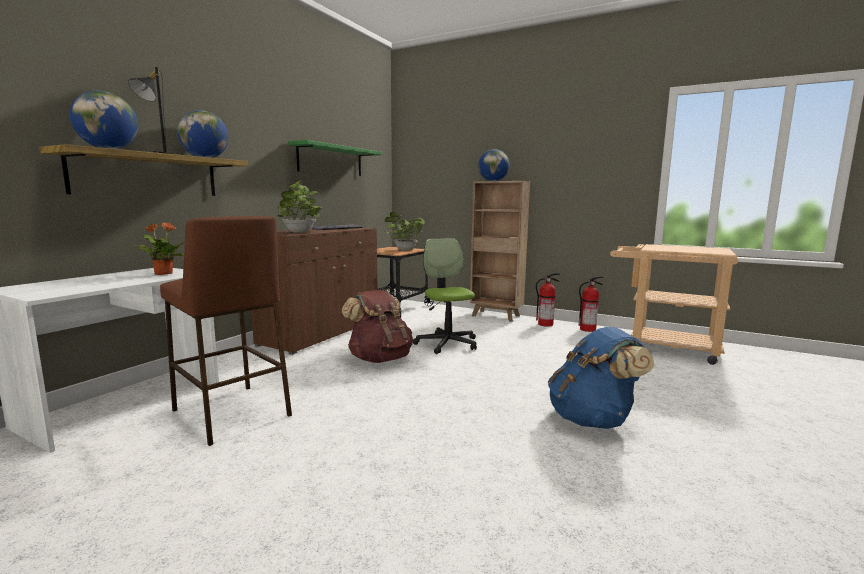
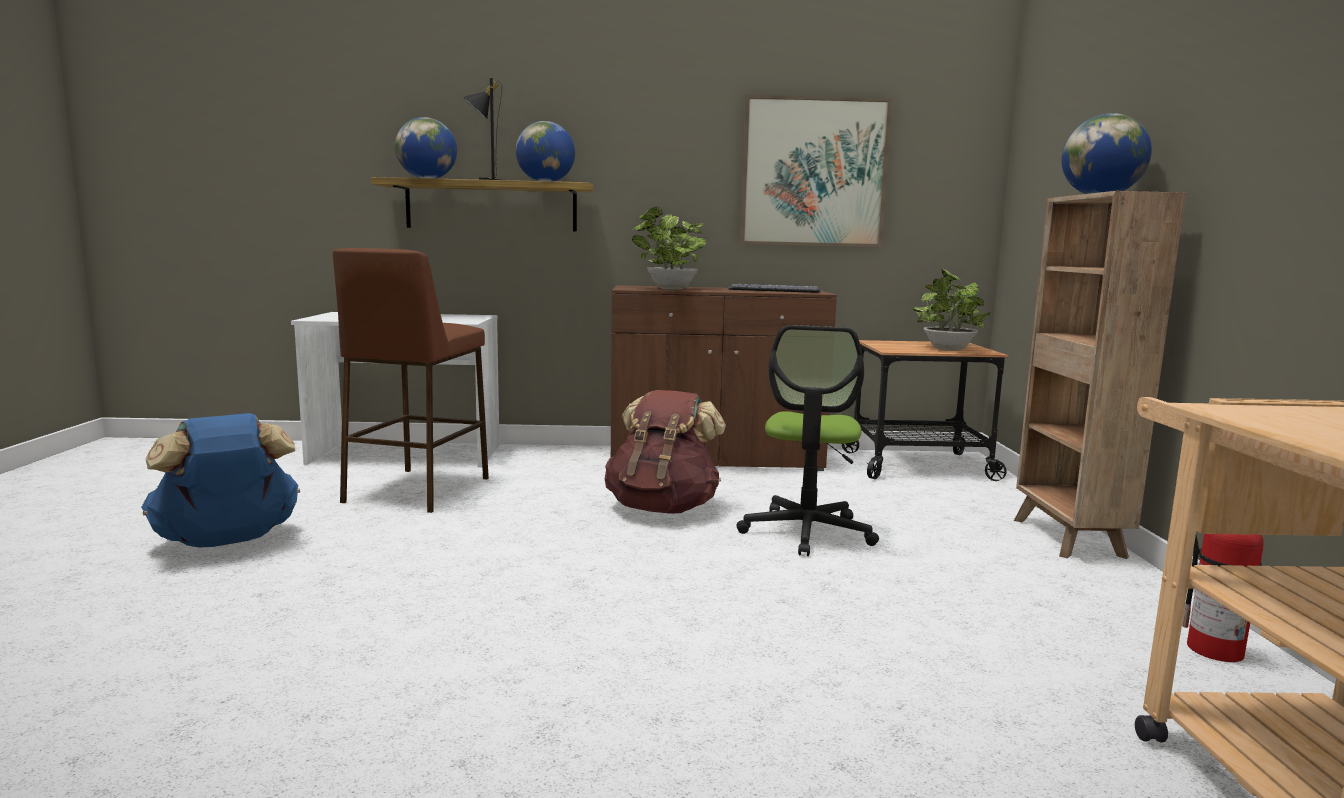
camera: 60 degrees right, 0 degrees up
(163, 273) = (450, 319): potted plant -> none
(331, 160) = (813, 172): green shelf -> picture
(447, 343) = (807, 532): office chair -> office chair turned 150 degrees clockwise
(546, 324) = (1132, 594): fire extinguisher -> none
(593, 420) = (586, 713): blue backpack -> blue backpack (228, 542)

